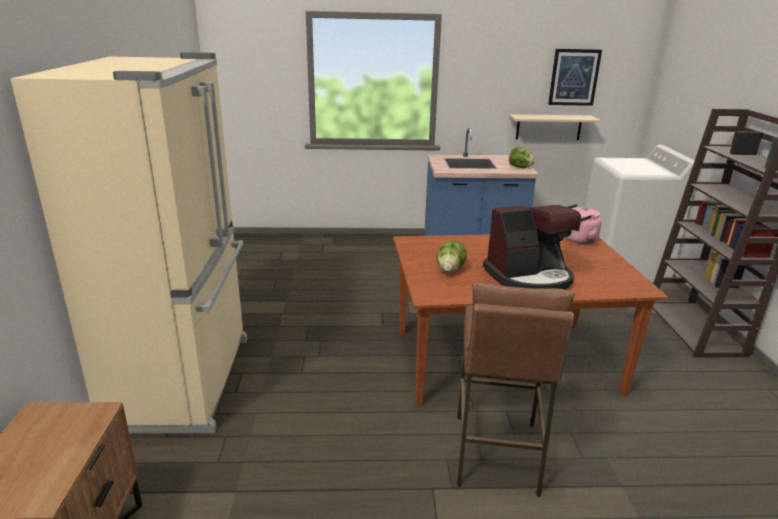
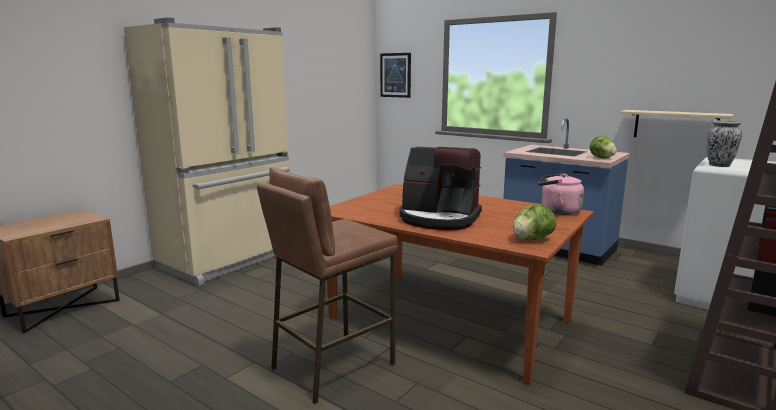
camera: 40 degrees right, 10 degrees down
(450, 270) = (386, 204): lettuce -> lettuce (531, 239)
(574, 77) = (708, 69): picture -> picture (395, 75)
(628, 170) = (719, 165): none -> vase

